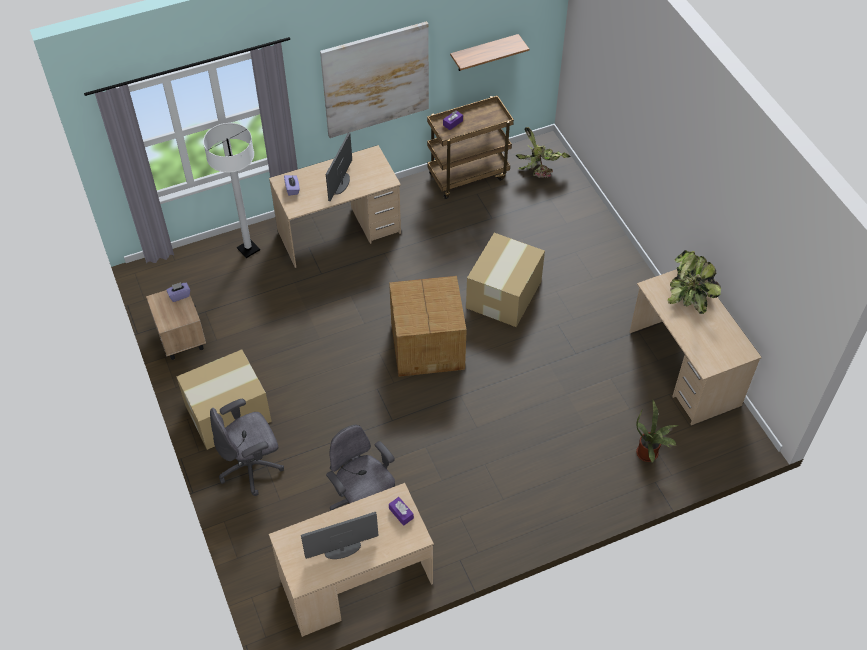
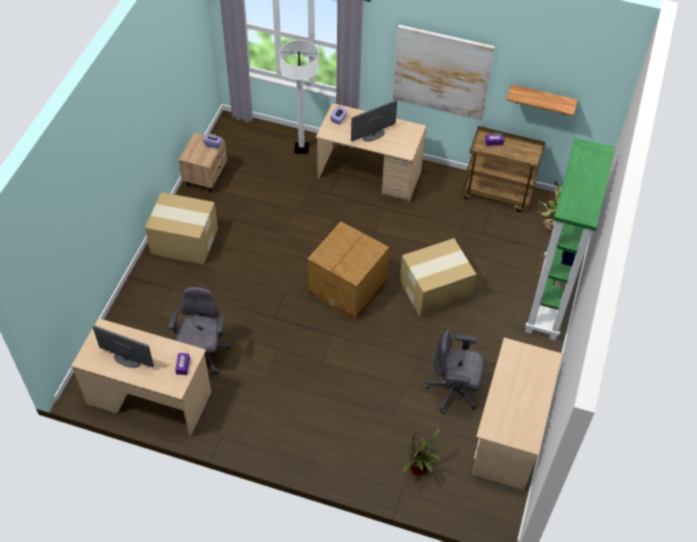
camera: 40 degrees right, 0 degrees up
(252, 467) = (164, 283): grey office chair -> grey office chair (454, 391)
(602, 238) = (550, 301): none -> green bookcase
(688, 295) = (533, 372): potted plant -> none

